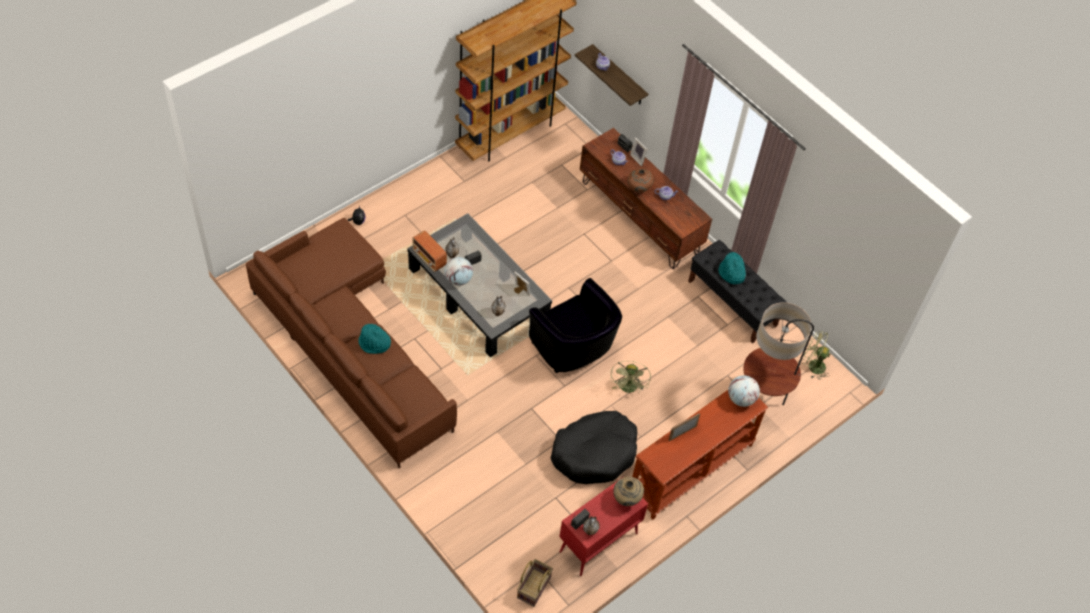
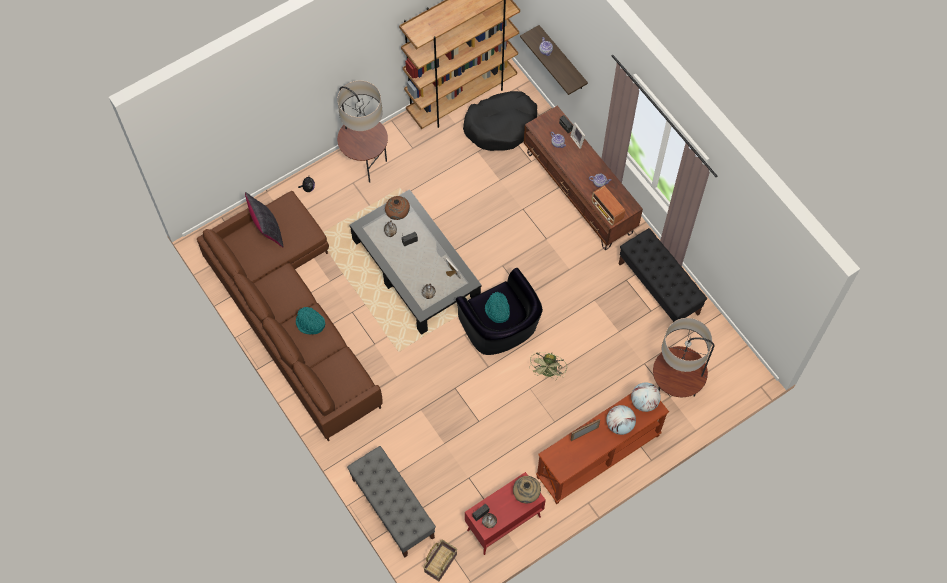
camera: 10 degrees right, 10 degrees up
(321, 255) = (267, 230): none -> black pillow
(417, 197) = (366, 164): none -> floor lamp
(429, 258) = (369, 236): radio -> radio (607, 211)
(458, 279) = (394, 259): globe -> globe (619, 424)
(475, 533) = (392, 508): none -> grey bench
(594, 452) = (509, 435): black dog bed -> black dog bed (501, 126)
(638, 189) = (574, 174): brown vase -> brown vase (397, 214)
(731, 273) = (655, 265): turquoise hat -> turquoise hat (497, 310)
(812, 366) = (728, 358): green fan -> none

